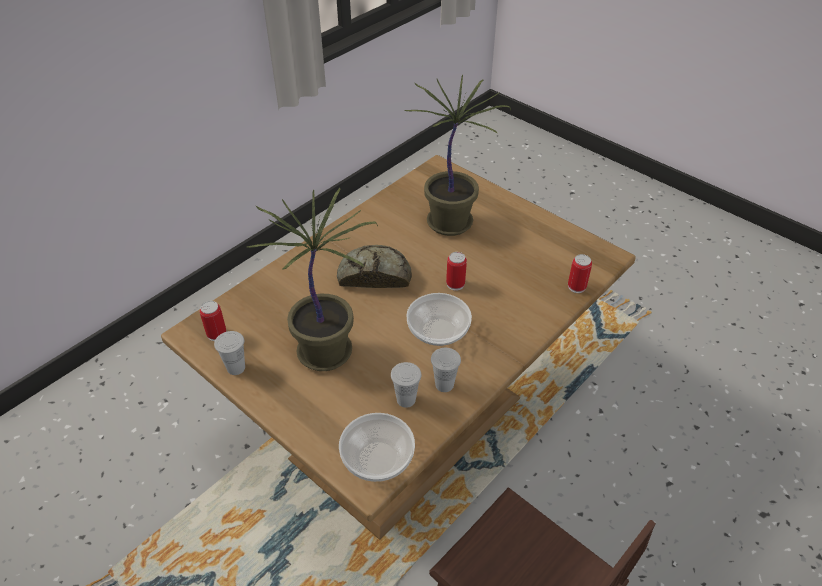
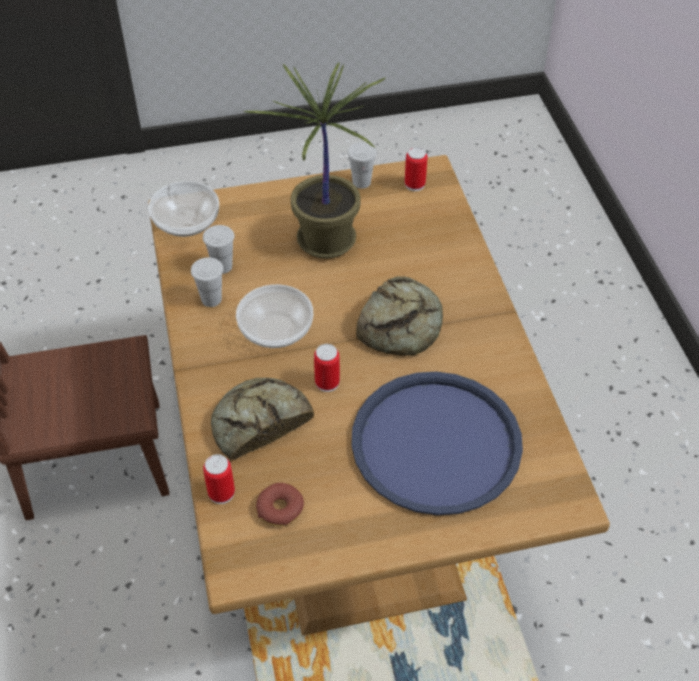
camera: 125 degrees right, 5 degrees up
(451, 222) = (436, 443): potted plant -> blue tray
(516, 298) = (258, 422): none -> bread
(557, 259) = (280, 509): none -> donut

